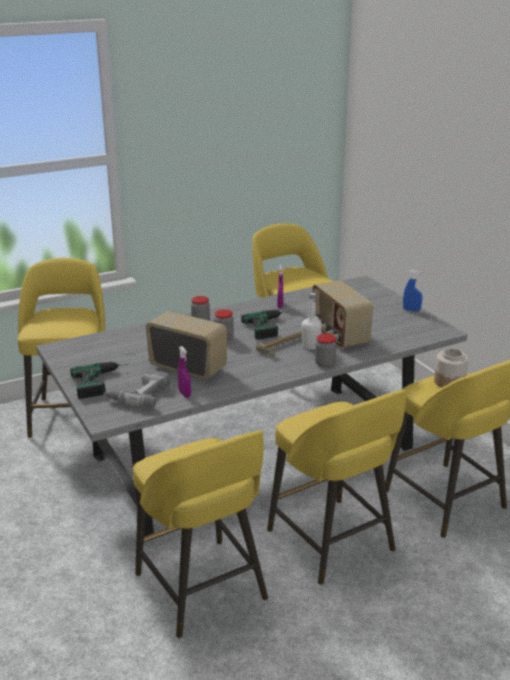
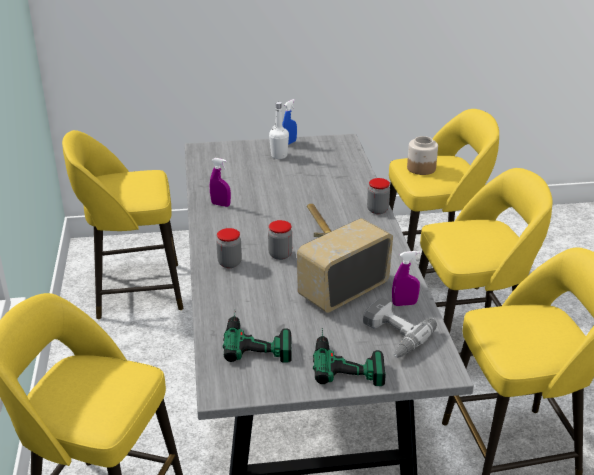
camera: 70 degrees left, 5 degrees up
(272, 326) = (272, 220): power drill -> power drill (257, 338)
(310, 346) = (334, 209): white bottle -> white bottle (279, 156)
(339, 335) = (320, 189): radio -> none

